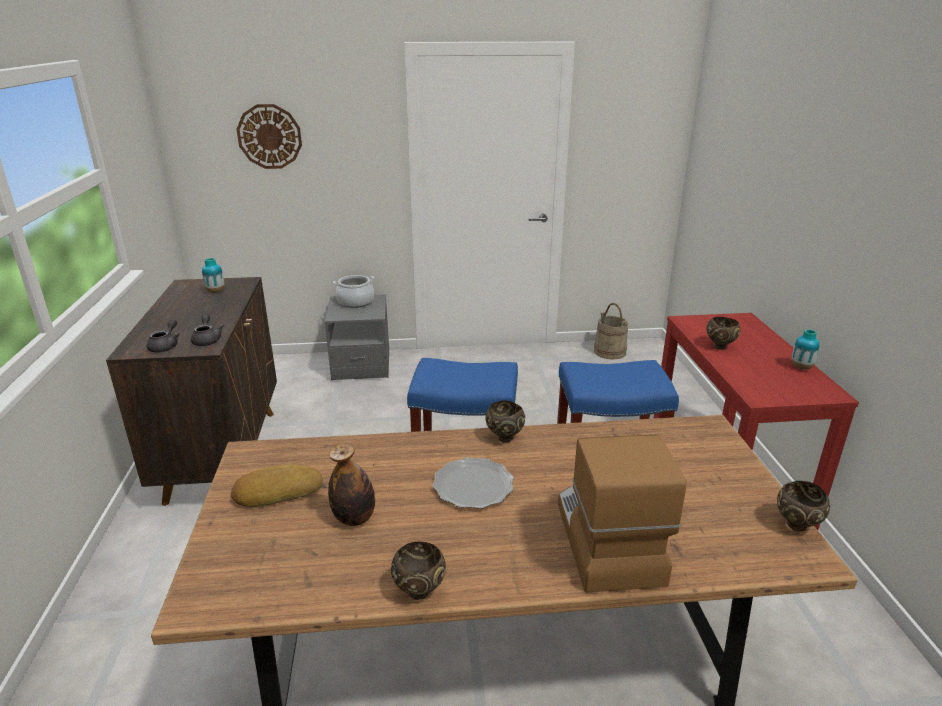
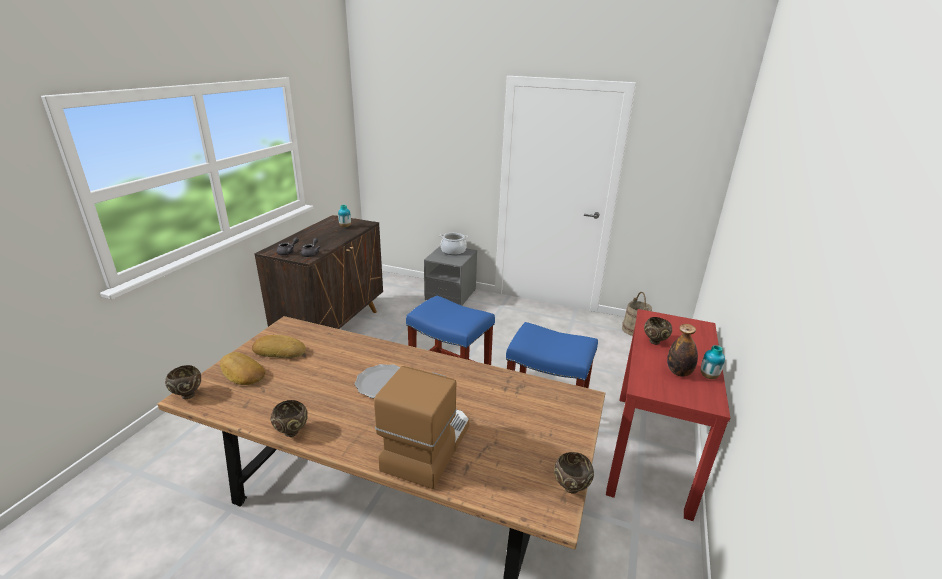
camera: 25 degrees right, 0 degrees up
(251, 541) = (241, 373): none -> bread
(269, 136) = (416, 132): wall clock -> none
(354, 518) = (301, 379): bottle -> bottle (678, 372)
(504, 438) = (432, 360): brown bowl -> brown bowl (188, 395)

